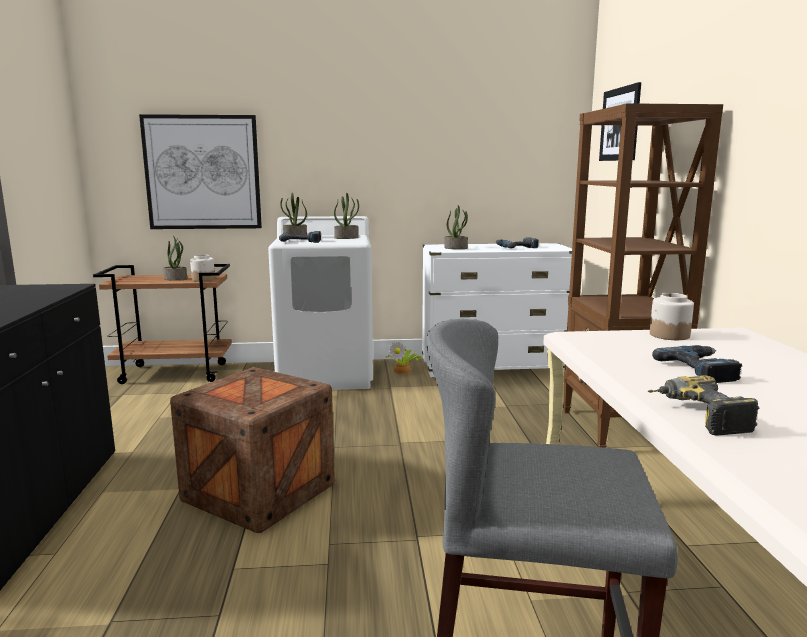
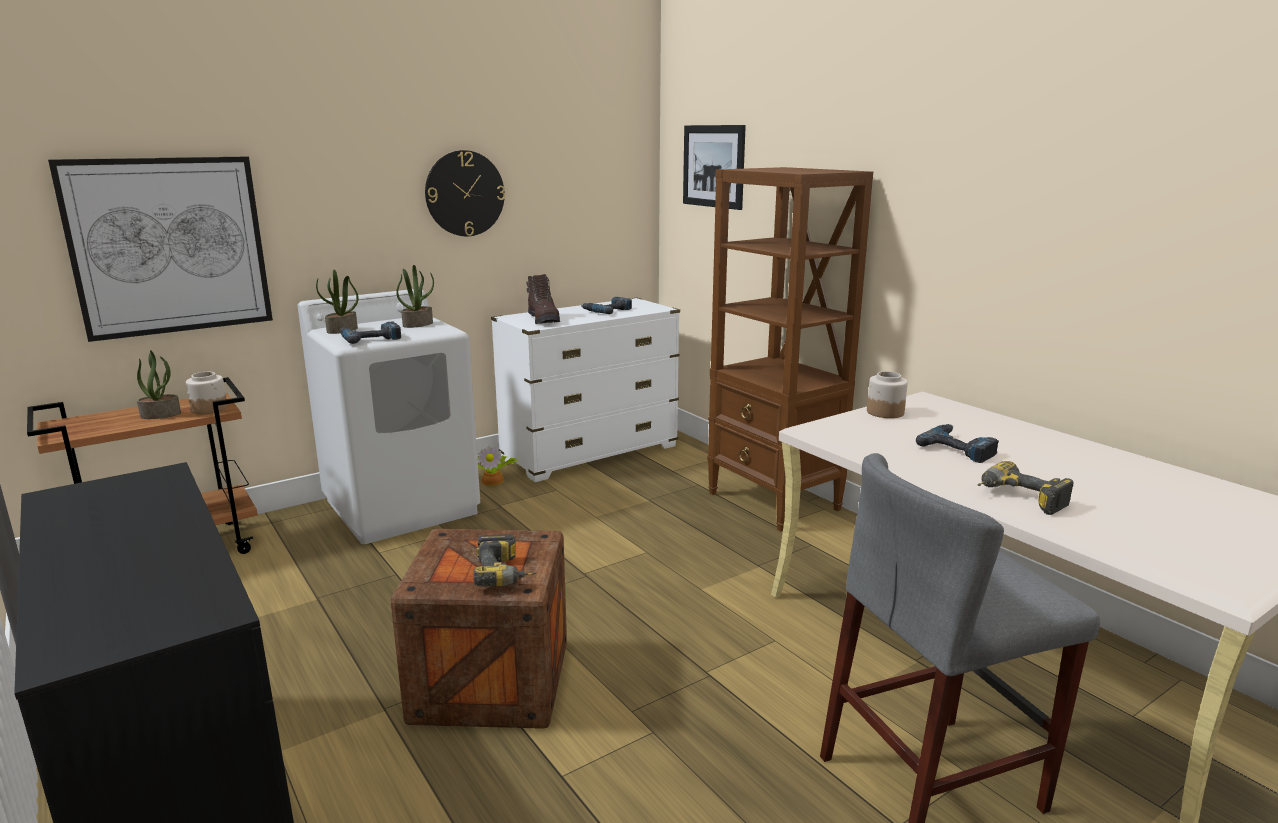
camera: 30 degrees left, 5 degrees up
(253, 400) = (505, 574): none -> power drill
(409, 147) = (465, 193): none -> wall clock
(456, 248) = (544, 320): potted plant -> brown boot

